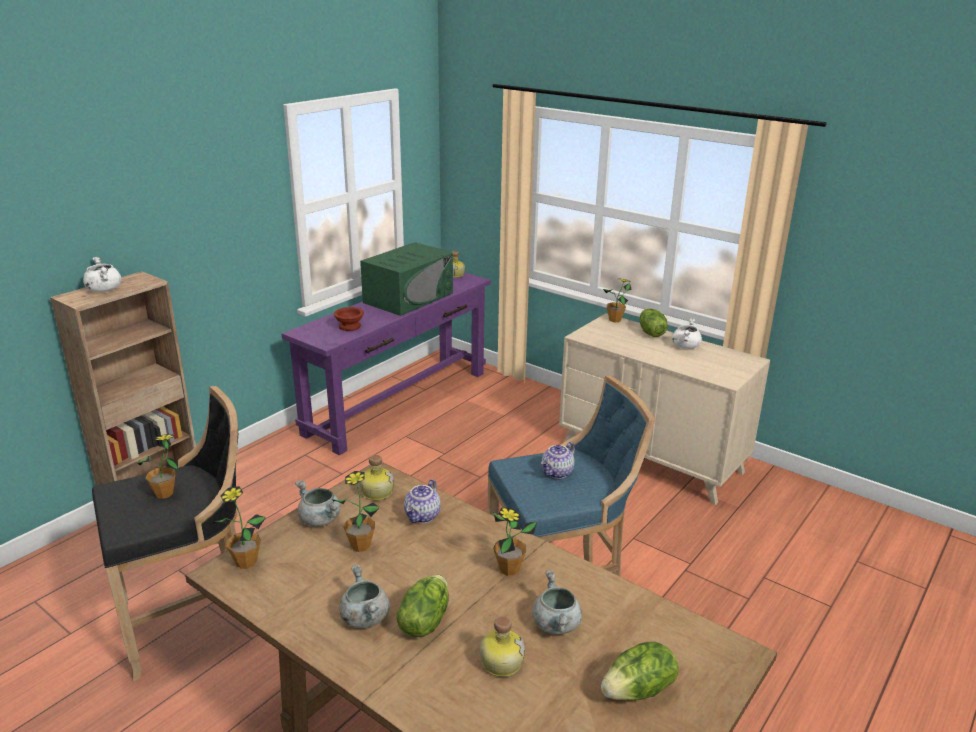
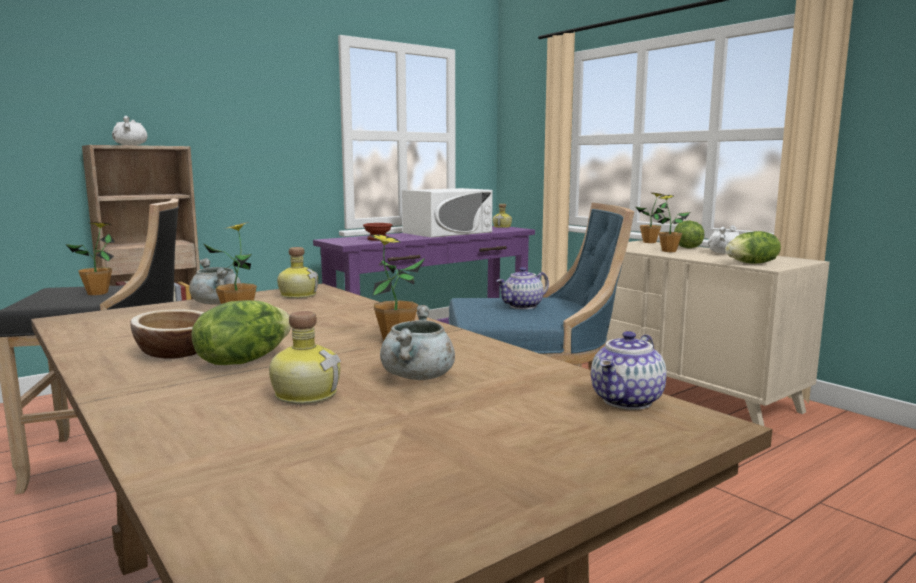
camera: 15 degrees right, 15 degrees down
(246, 562) = (103, 317): potted plant -> potted plant (669, 251)
(364, 617) = (175, 352): grey cooking pot -> bowl
(408, 298) = (448, 232): green microwave -> white microwave
(423, 516) = (331, 308): teapot -> teapot (628, 401)
(639, 690) = (495, 436): lettuce -> lettuce (752, 263)

